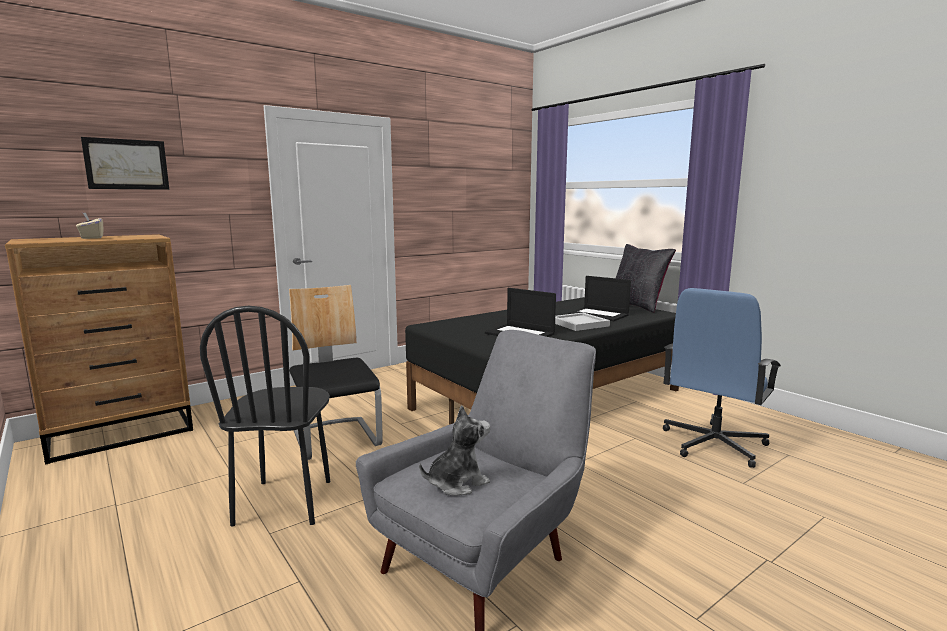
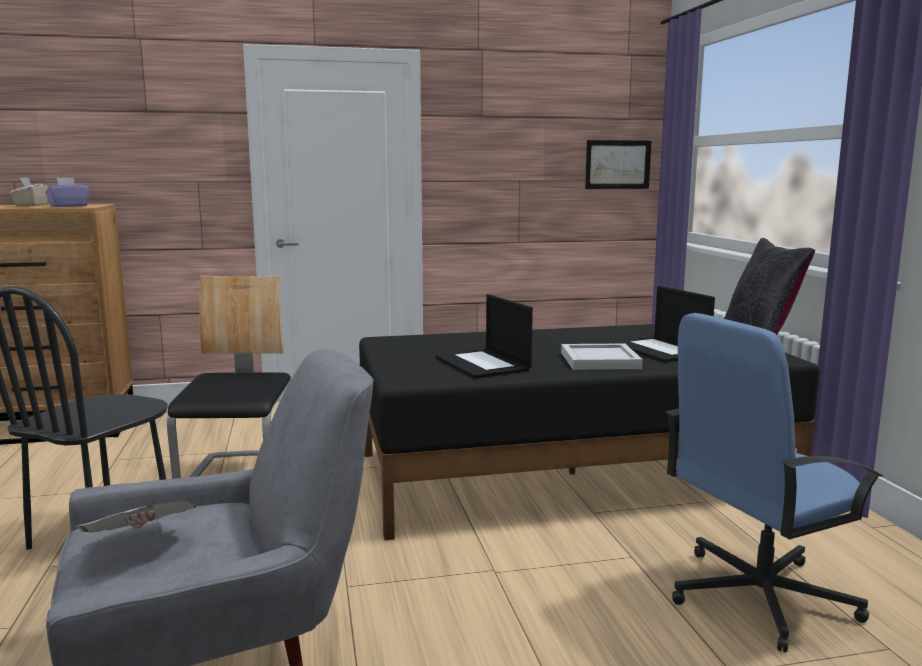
camera: 25 degrees right, 0 degrees up
(127, 164) = (83, 123): picture -> picture (617, 164)
(137, 237) = (69, 206): none -> purple tissue box
(457, 483) = (140, 546): plush toy -> newspaper

